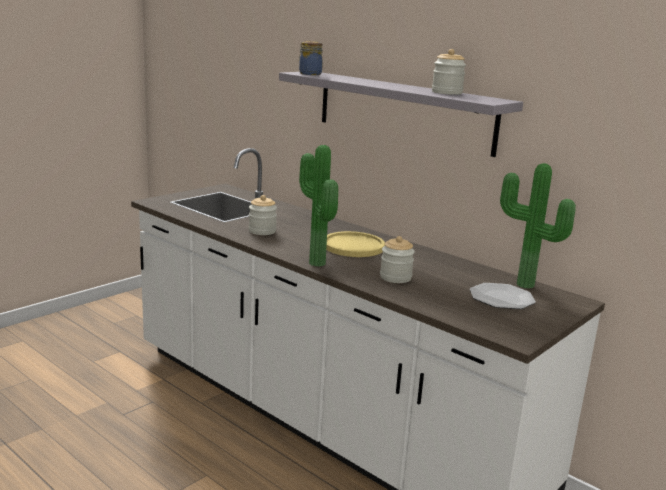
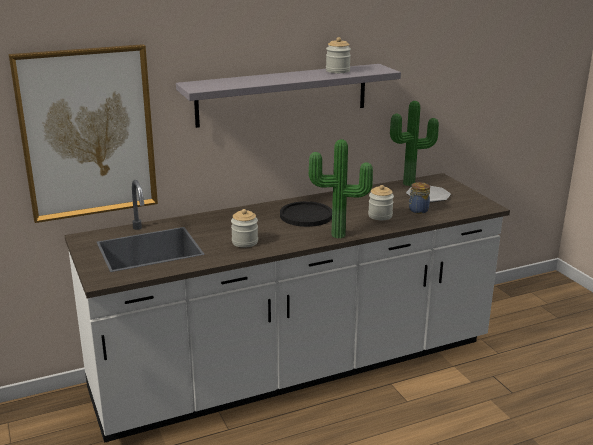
camera: 65 degrees left, 5 degrees up
(251, 101) = (87, 133): none -> picture
(309, 74) = (207, 86): jar -> jar (417, 210)
(353, 246) = (306, 215): yellow plate -> black plate

